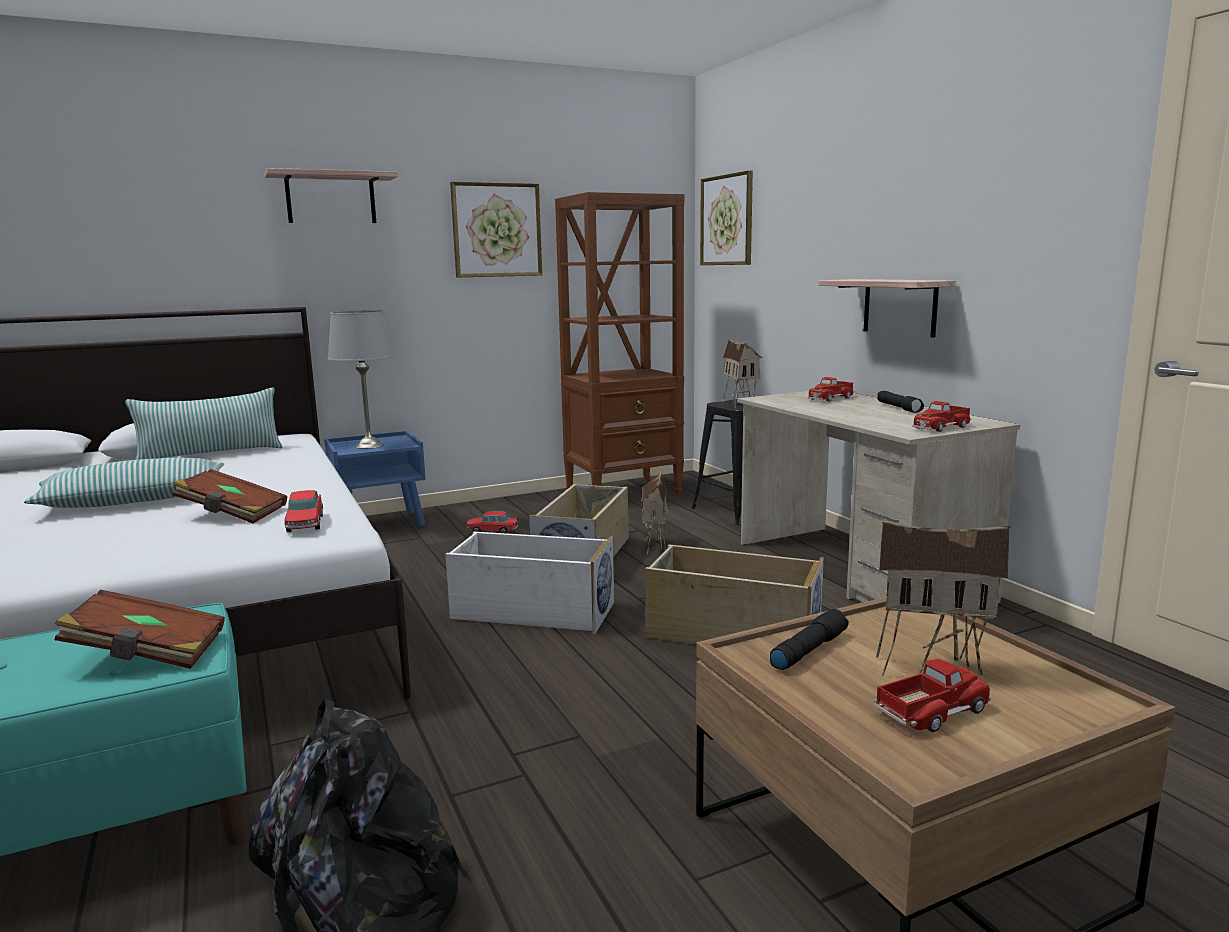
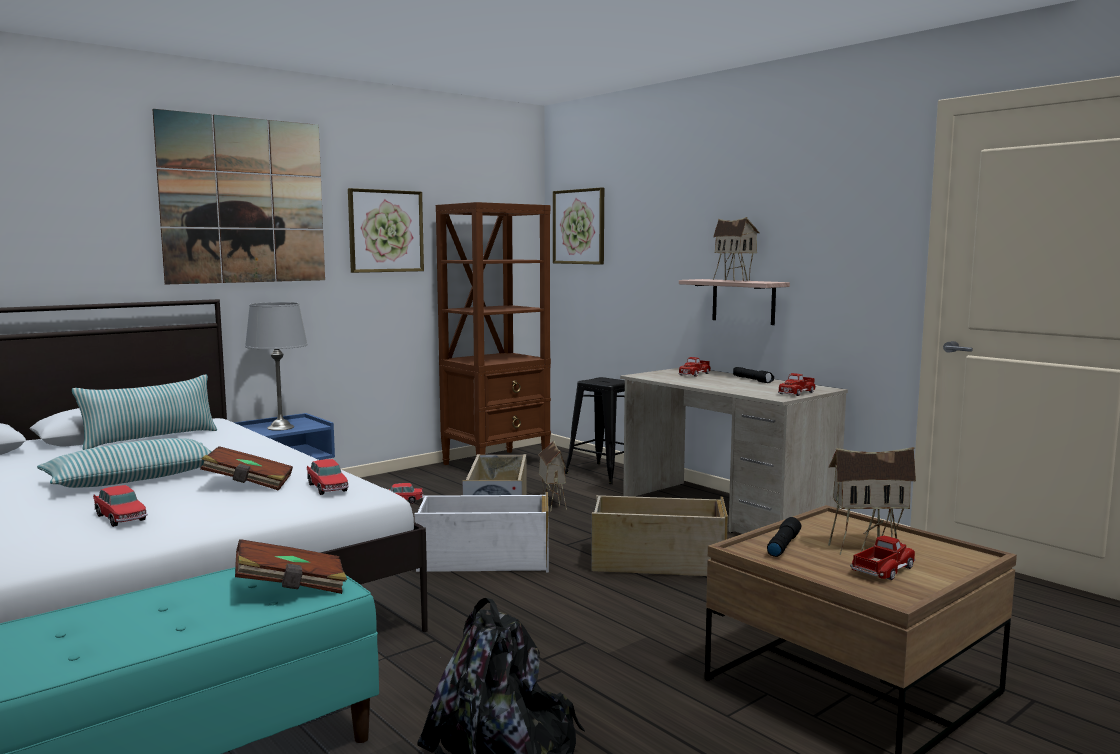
camera: 15 degrees left, 5 degrees down
(61, 547) = (121, 518): none -> toy car
(331, 198) = (244, 201): shelf -> picture
(740, 405) = (607, 382): toy house -> toy house (734, 280)

